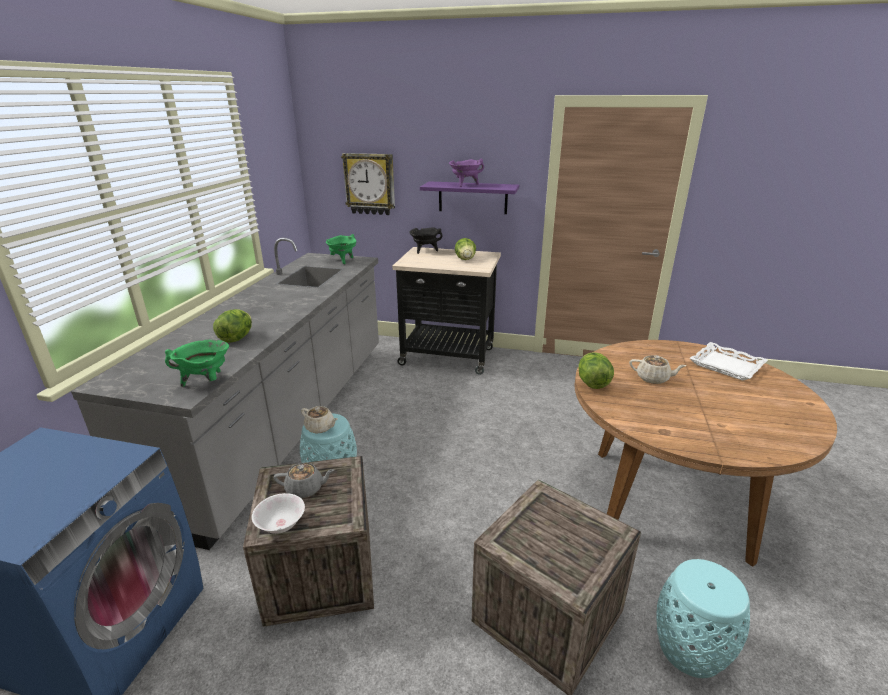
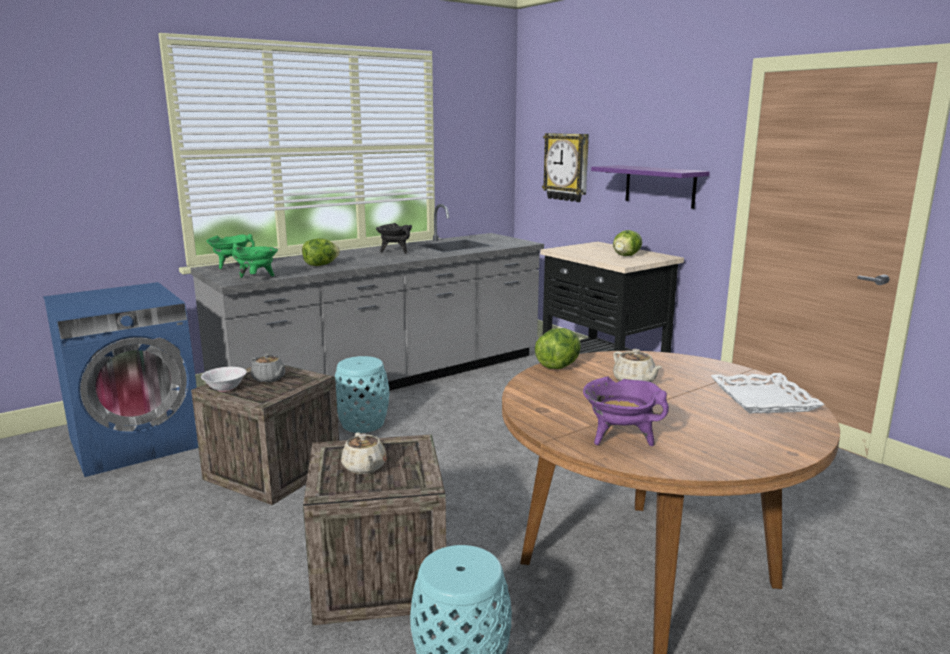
camera: 40 degrees right, 10 degrees down
(320, 427) = (354, 363): beige teapot -> beige teapot (364, 467)
(343, 261) = (506, 241): green cooking pot -> green cooking pot (231, 266)
(425, 251) = (600, 245): black cooking pot -> black cooking pot (395, 251)
(465, 185) = (642, 168): purple cooking pot -> purple cooking pot (620, 439)

